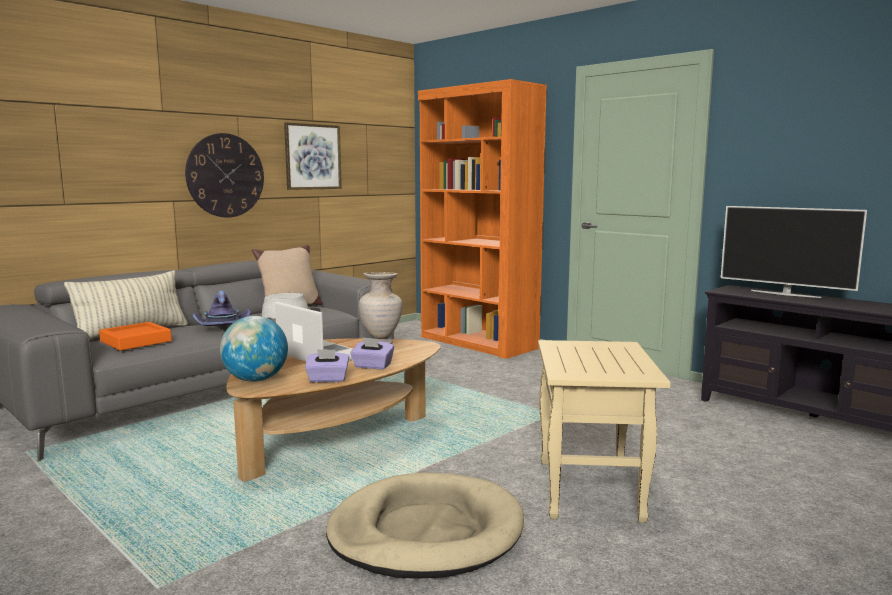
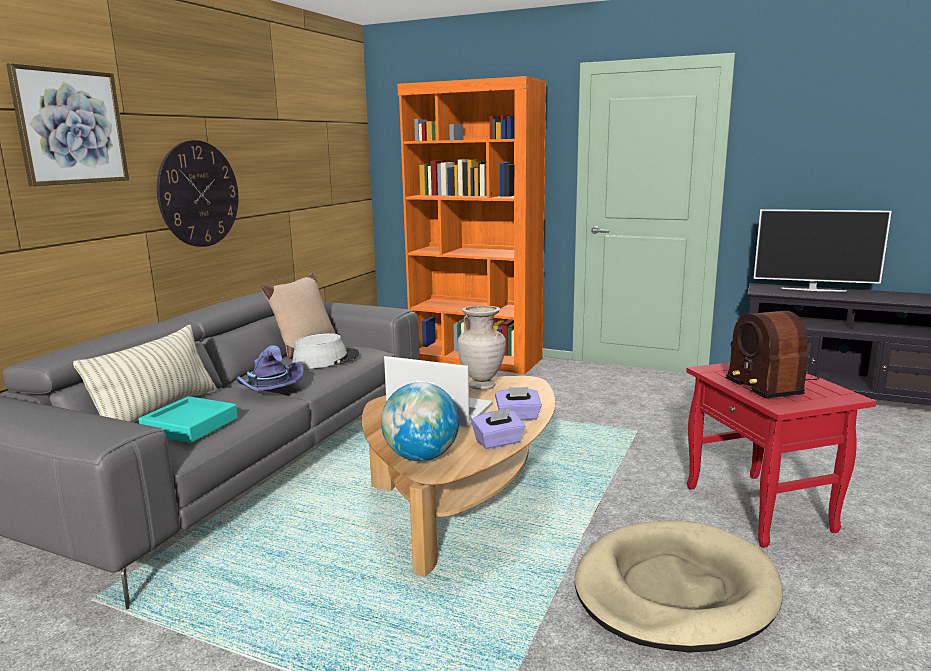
camera: 20 degrees left, 5 degrees up
(136, 341) = (190, 425): orange tray -> turquoise tray
(312, 157) = (281, 163): picture -> picture (71, 127)
(591, 357) = (769, 382): none -> radio
(591, 491) = (761, 510): beige side table -> red side table

